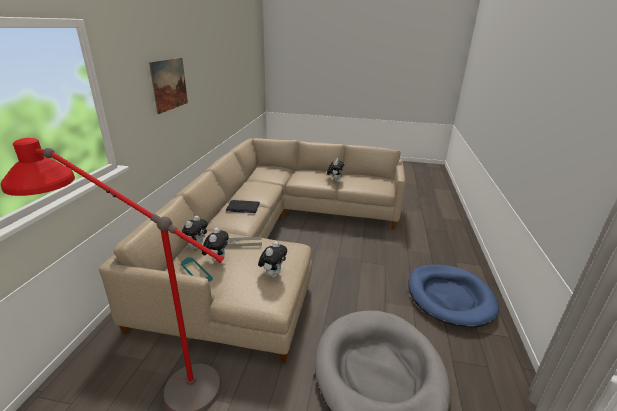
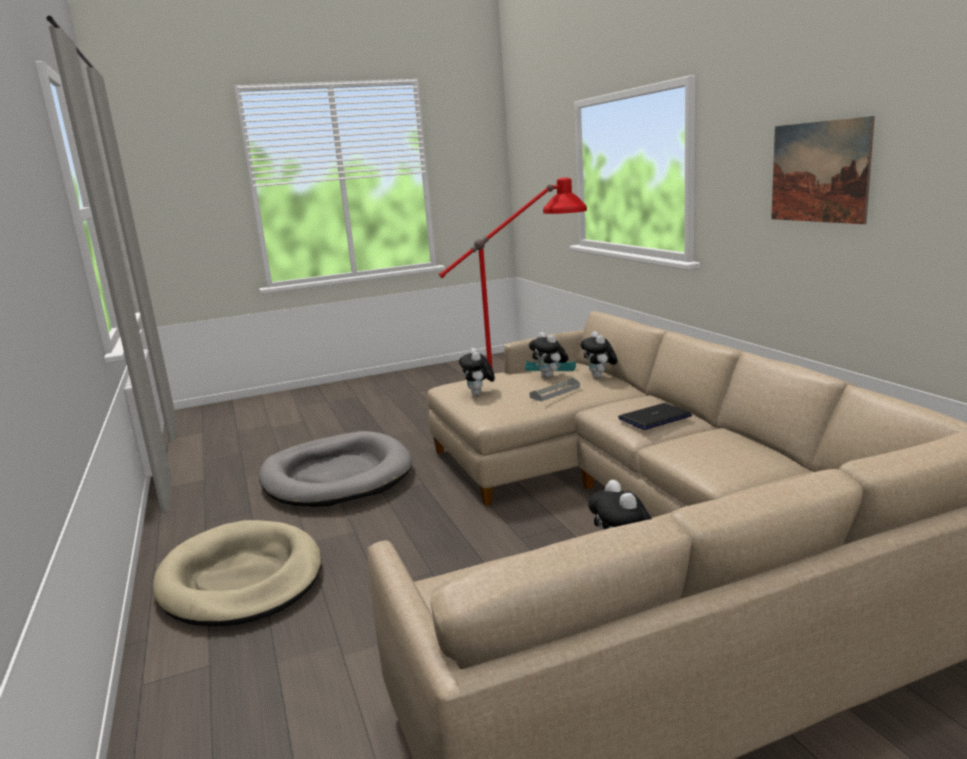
camera: 150 degrees right, 10 degrees down
(449, 297) = (241, 579): blue dog bed -> beige dog bed

